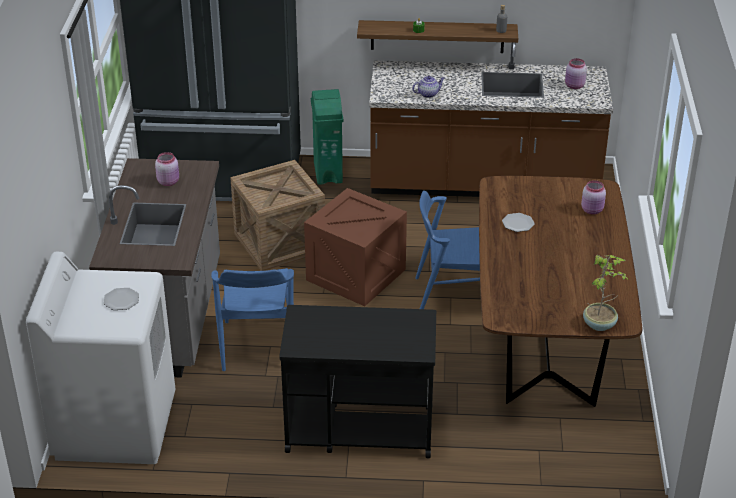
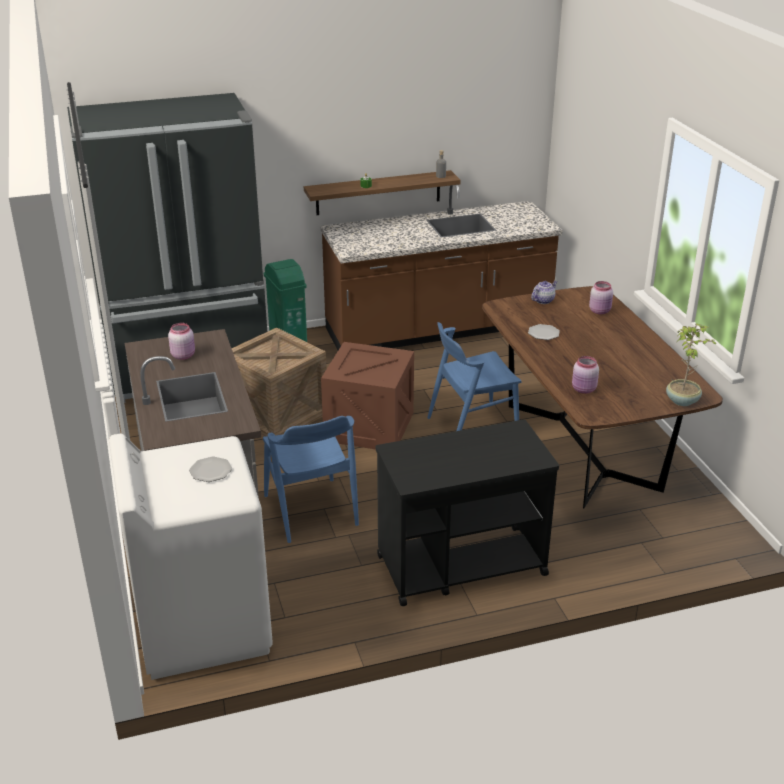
camera: 20 degrees left, 5 degrees down
(428, 94) = (391, 243): teapot -> teapot (543, 300)
(574, 86) = (516, 218): pink jar -> pink jar (584, 390)

